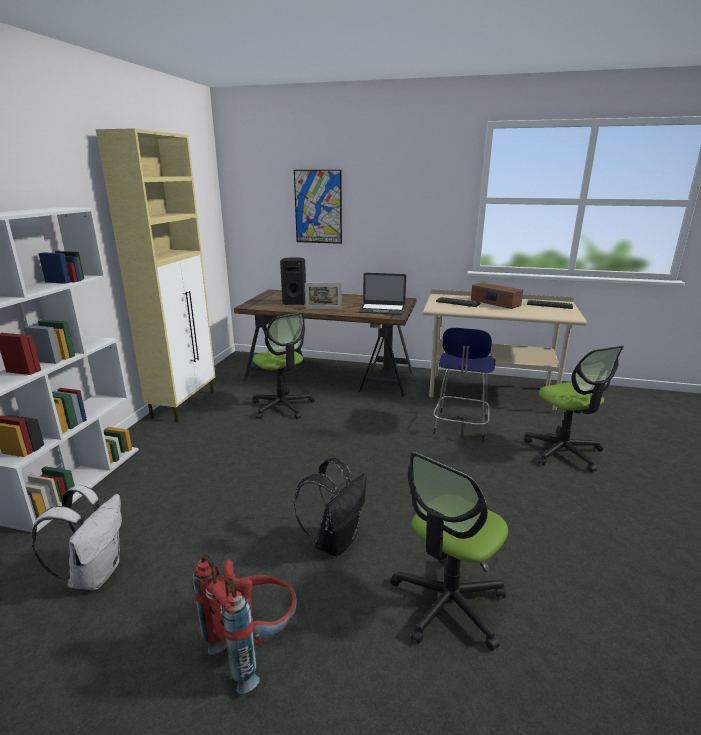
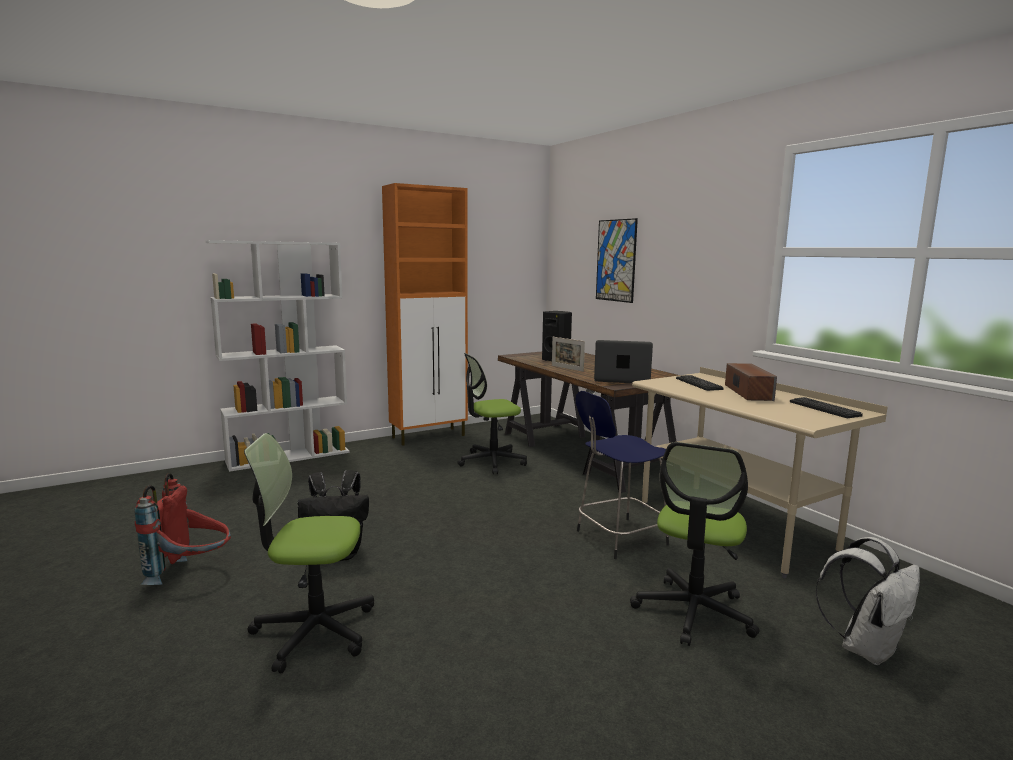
camera: 45 degrees right, 10 degrees down
(95, 574) = (210, 501): white backpack -> white backpack (866, 648)
(184, 404) = (429, 436): beige cabinet -> orange cabinet
(282, 406) = (491, 461): office chair -> office chair turned 60 degrees clockwise
(382, 309) = (621, 379): laptop -> laptop turned 135 degrees clockwise

